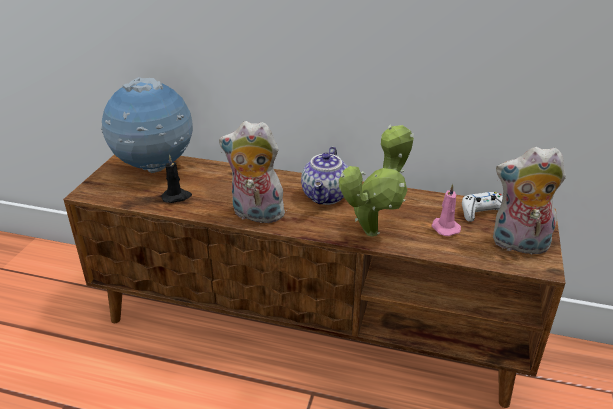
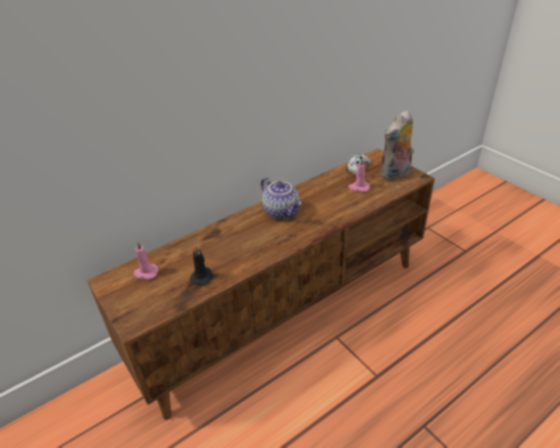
camera: 50 degrees left, 5 degrees up
(154, 167) = (146, 273): globe -> pink candle
(255, 215) = (268, 249): plush toy -> none
(374, 229) = (335, 211): potted plant -> none

